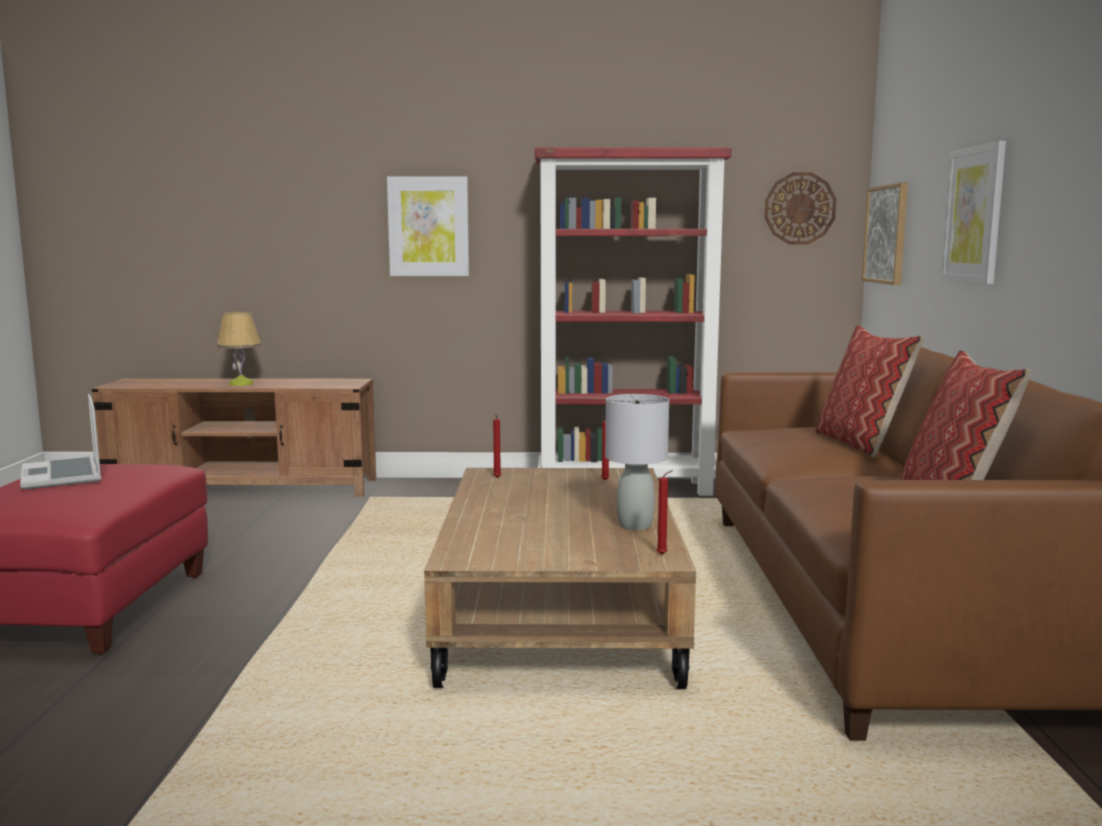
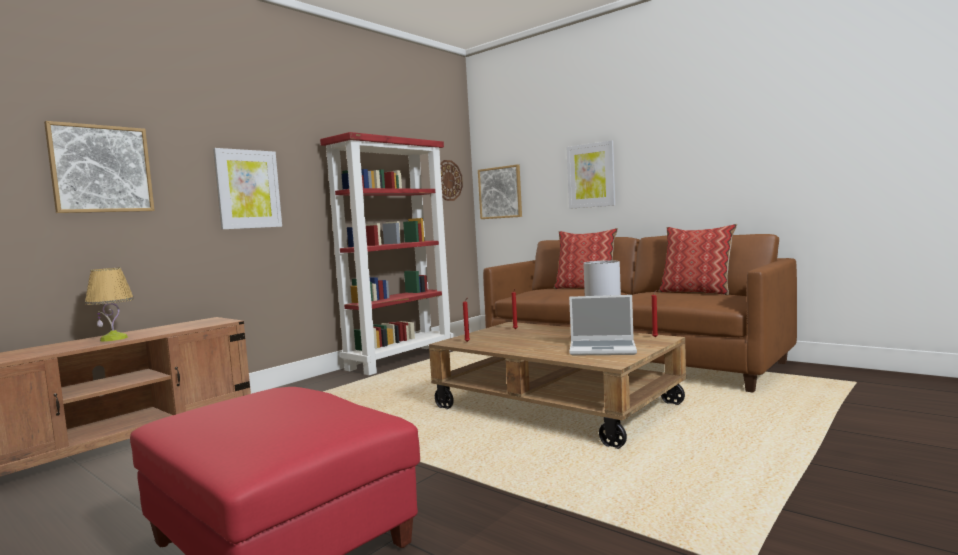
camera: 50 degrees left, 5 degrees down
(63, 475) = (240, 413): laptop -> laptop (603, 349)
(268, 206) = (101, 169): none -> picture

